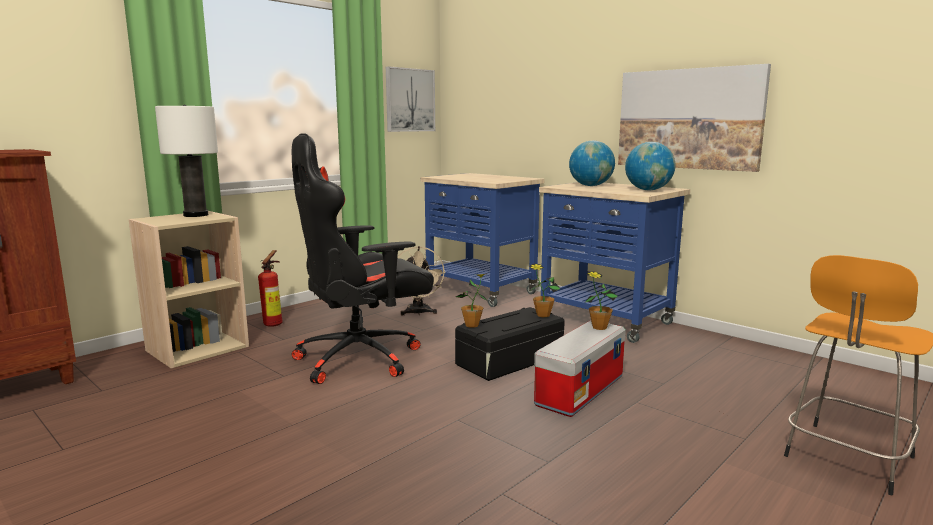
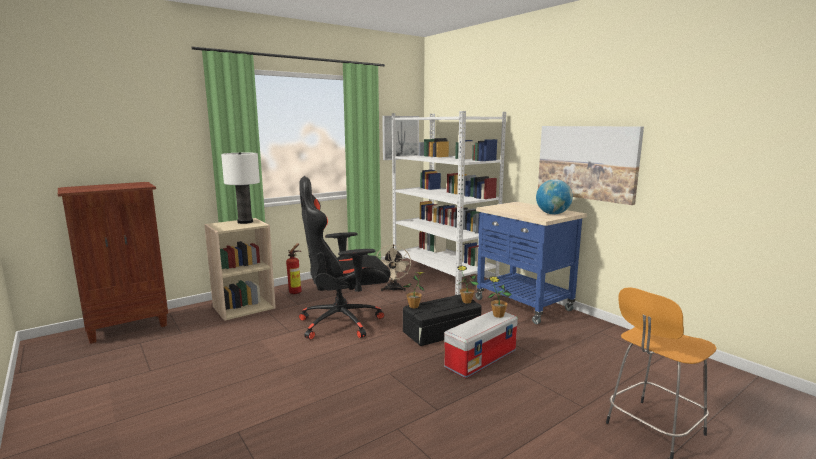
camera: 10 degrees right, 0 degrees up
(481, 291) = (443, 275): blue cart -> white bookcase
(591, 186) = (514, 207): globe -> none

